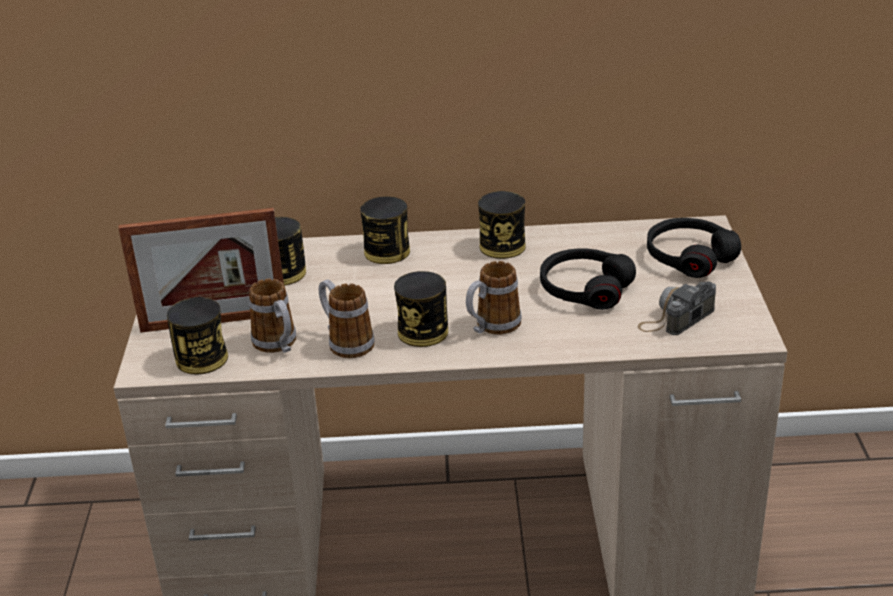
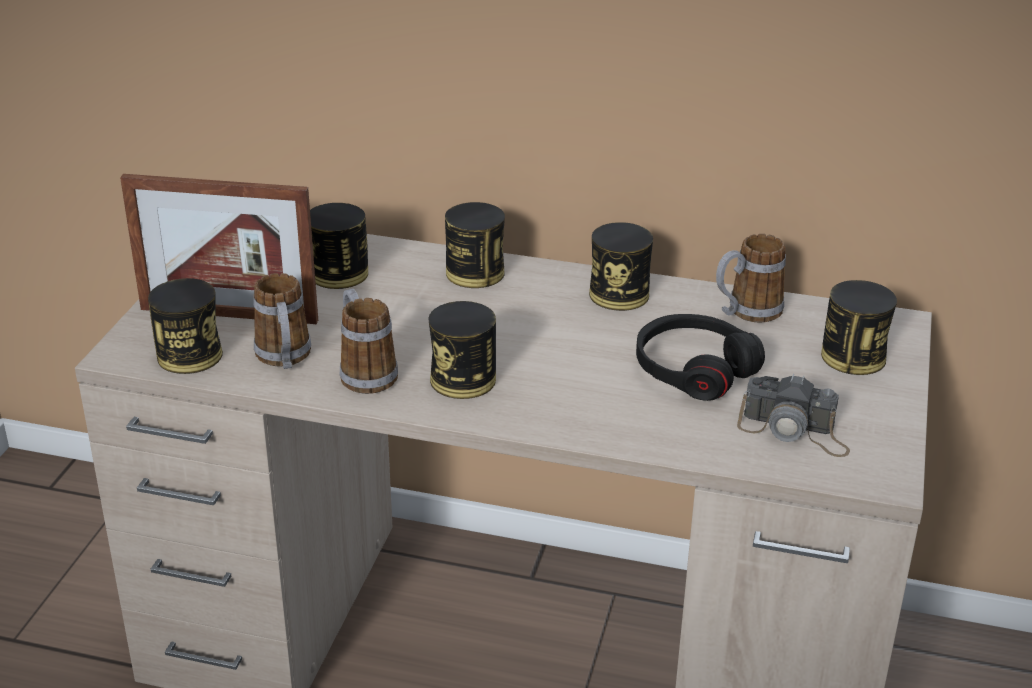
camera: 15 degrees right, 0 degrees up
(492, 327) = (550, 392): mug -> mug (746, 312)
(676, 318) = (794, 432): camera -> camera turned 135 degrees counterclockwise
(689, 257) = (853, 357): black headphones -> can

